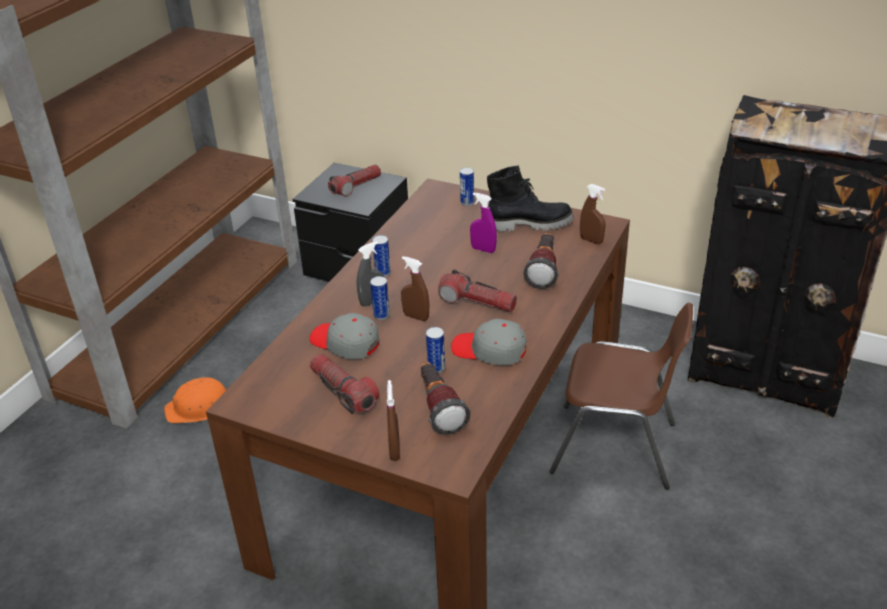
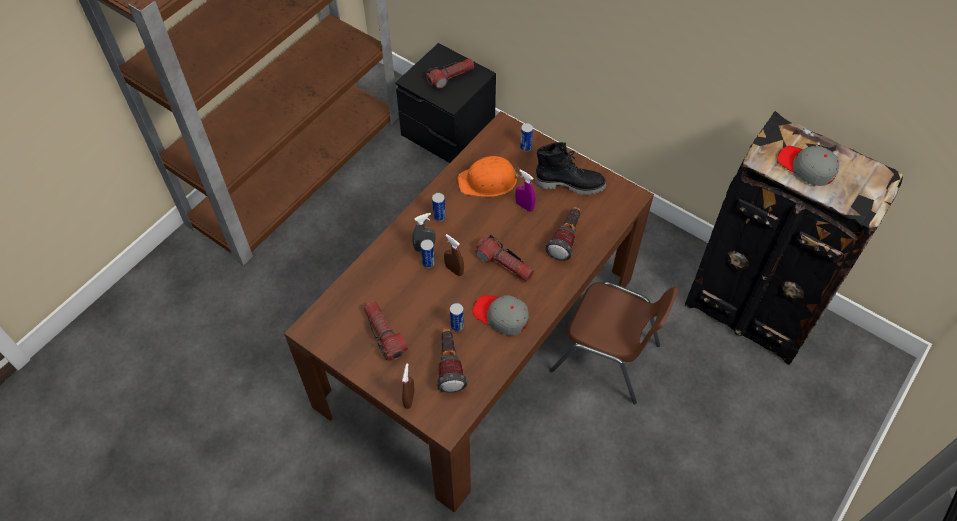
camera: 10 degrees right, 20 degrees up
(199, 407) = (300, 255): orange hard hat -> orange hard hat (488, 181)
(345, 342) = (395, 286): grey cap -> grey cap (806, 167)
(591, 240) = (614, 213): brown spray bottle -> none

